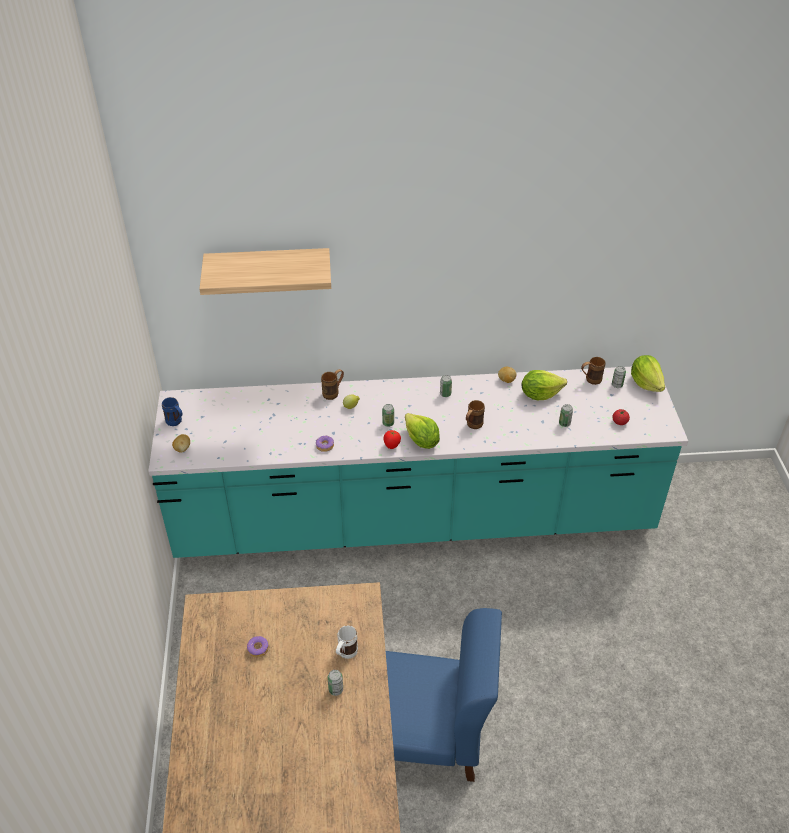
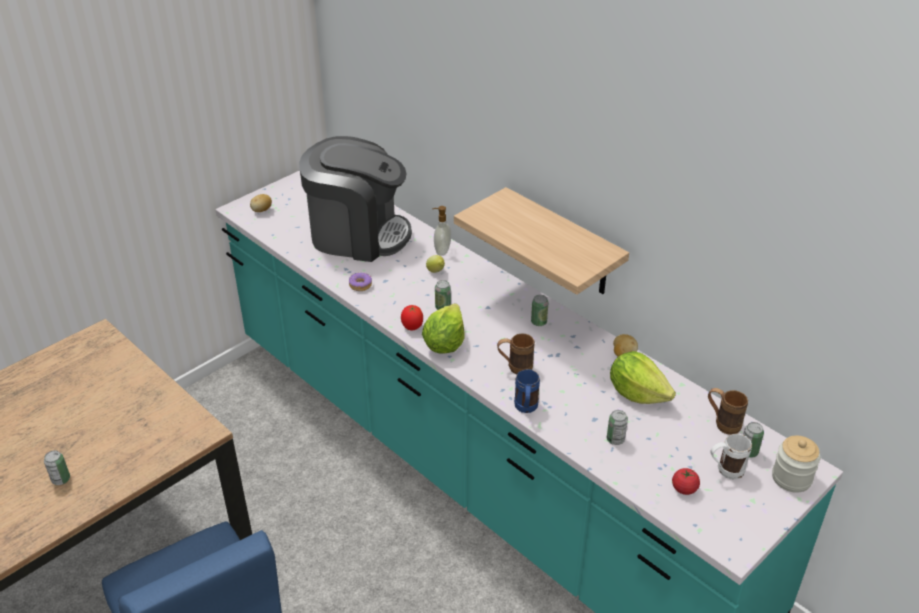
camera: 50 degrees right, 5 degrees down
(176, 423) = (290, 190): blue mug -> blue mug (525, 409)
(258, 649) = (74, 398): donut -> none
(268, 270) = (413, 59): shelf -> shelf (563, 243)
(270, 419) = (358, 235): none -> coffee machine
(333, 393) = (441, 251): brown mug -> soap dispenser
(345, 654) = (112, 461): white mug -> white mug (724, 471)
(646, 383) = (791, 478): lettuce -> jar

